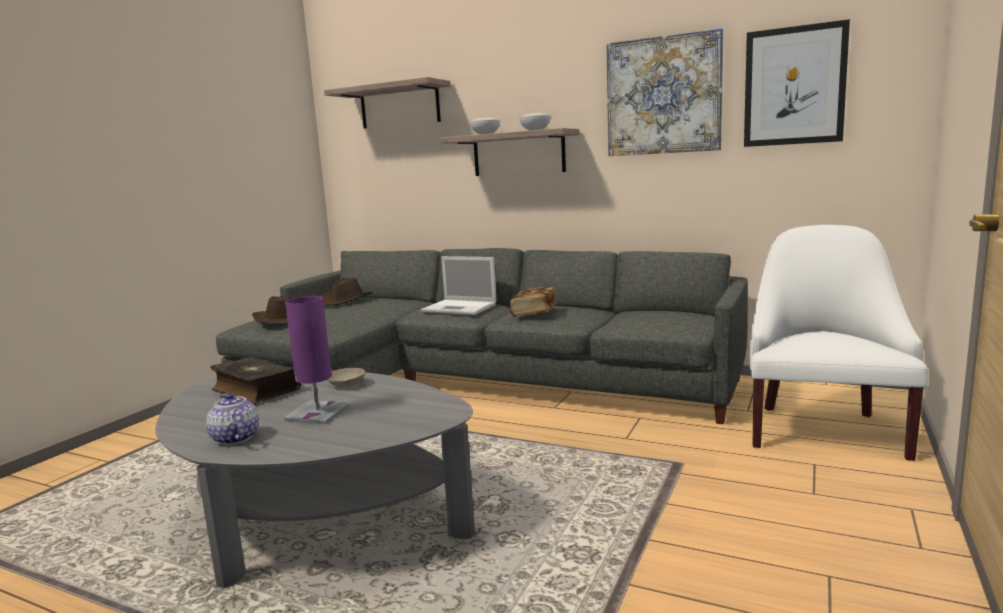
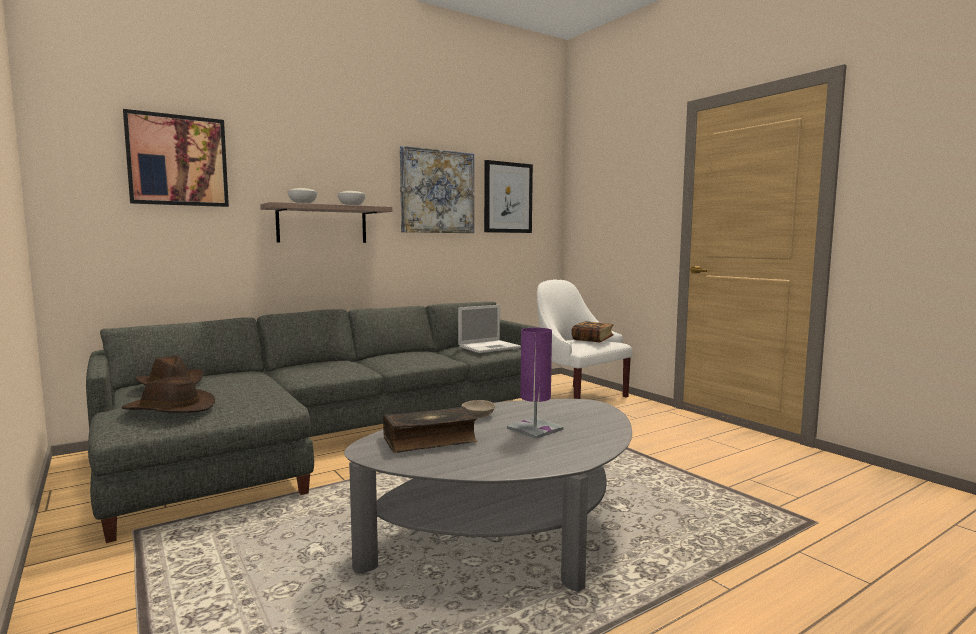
camera: 60 degrees left, 5 degrees down
(235, 438) = (555, 454): teapot -> none
(399, 106) = (177, 160): shelf -> picture
(461, 308) = (330, 366): laptop -> laptop (490, 347)
(533, 313) = (407, 358): book -> book (592, 340)

